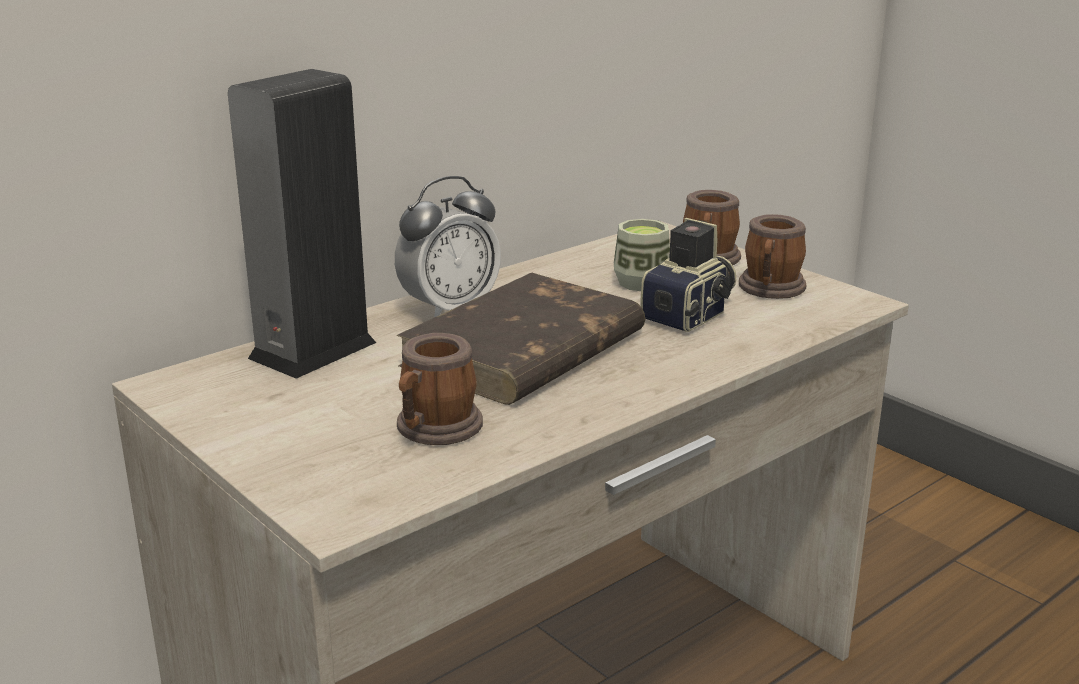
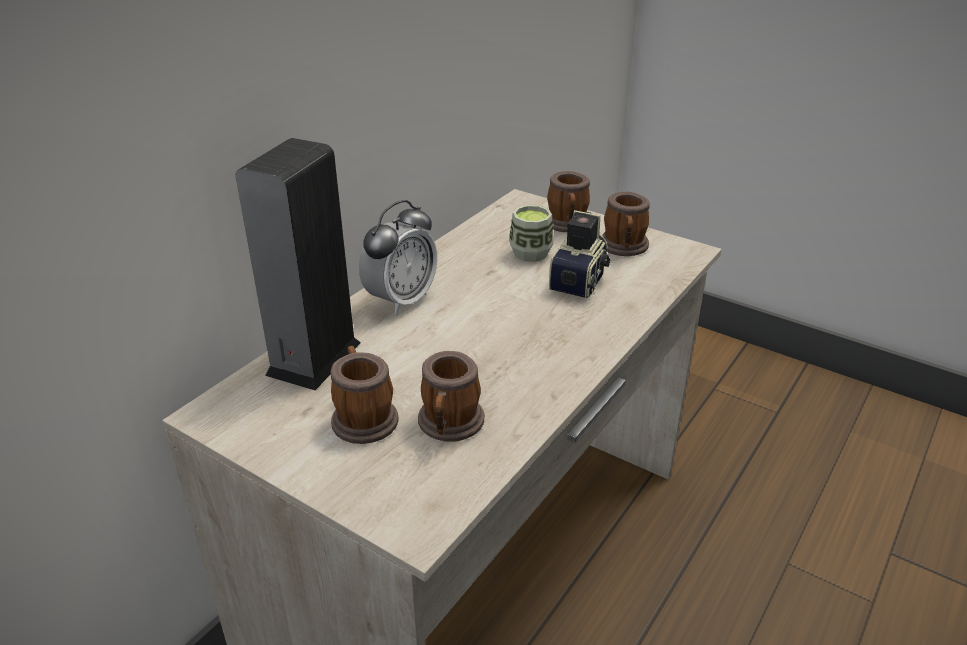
camera: 15 degrees left, 10 degrees up
(336, 409) = (363, 417): none -> mug
(523, 350) = (477, 333): brown book -> none

